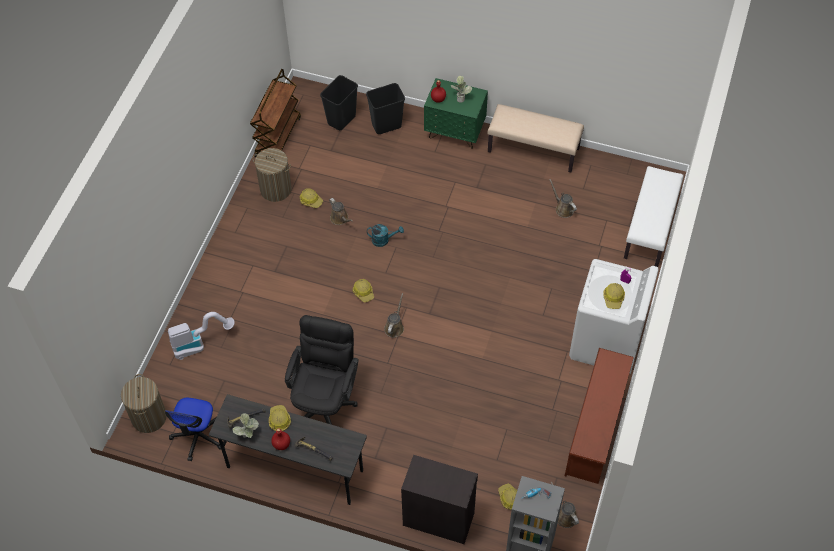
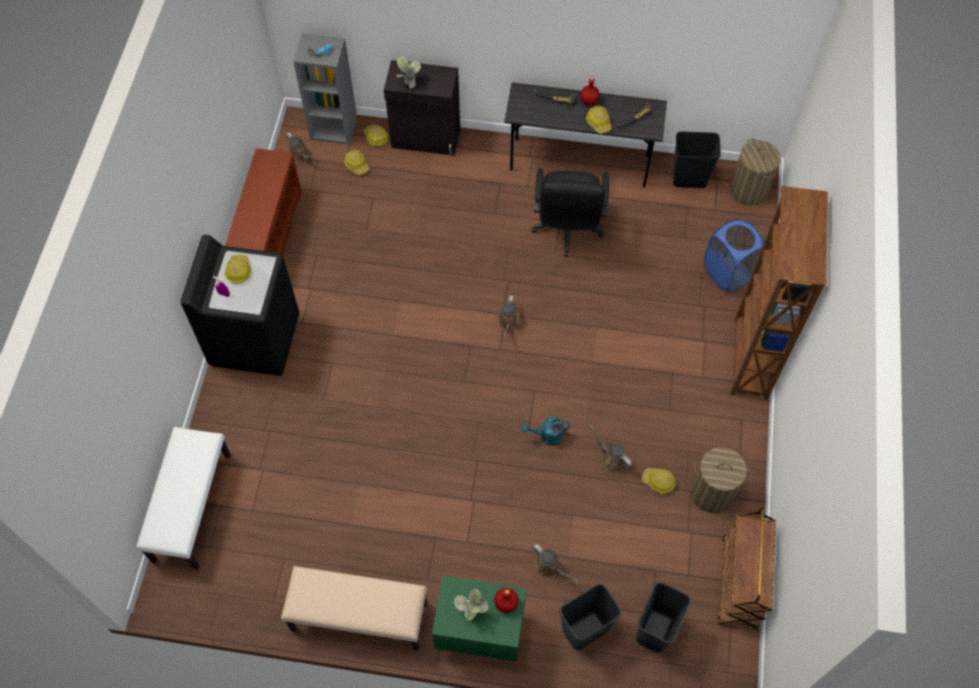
camera: 170 degrees right, 5 degrees up
(198, 437) = (689, 179): office chair -> black trash can
(199, 344) = (728, 272): vacuum cleaner -> blue laundry basket
(211, 273) = (749, 359): none -> brown bookcase
(248, 436) = (625, 104): potted plant -> potted plant (408, 83)
(363, 292) = (555, 361): hard hat -> hard hat (376, 138)
(563, 209) = (312, 520): brown watering can -> brown watering can (550, 567)
(606, 343) = (255, 339): white washing machine -> black washing machine

